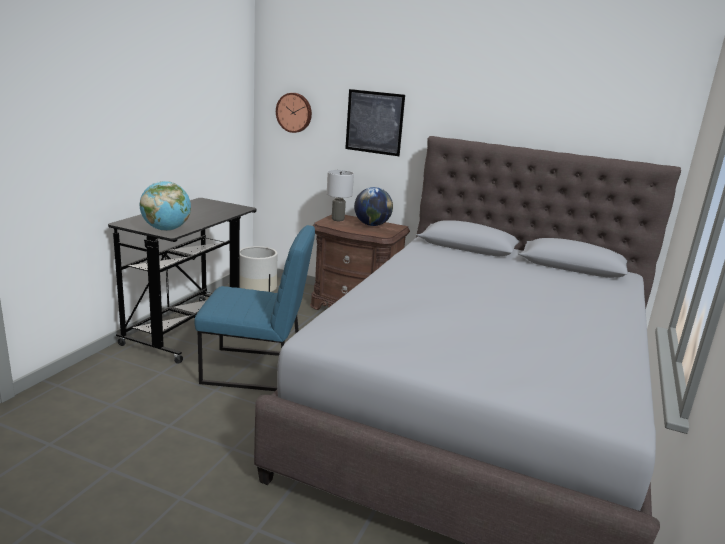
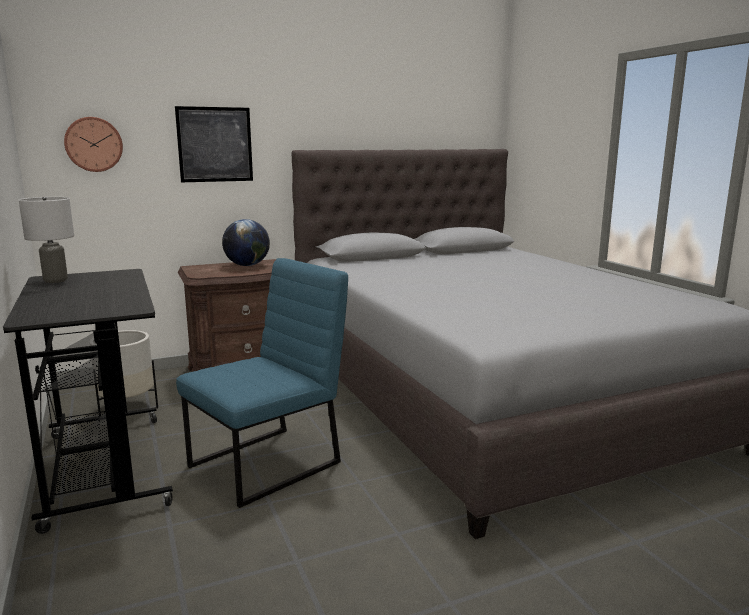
camera: 45 degrees left, 5 degrees down
(166, 229) = (114, 308): globe -> none
(337, 219) = (202, 270): white table lamp -> white table lamp (54, 281)

